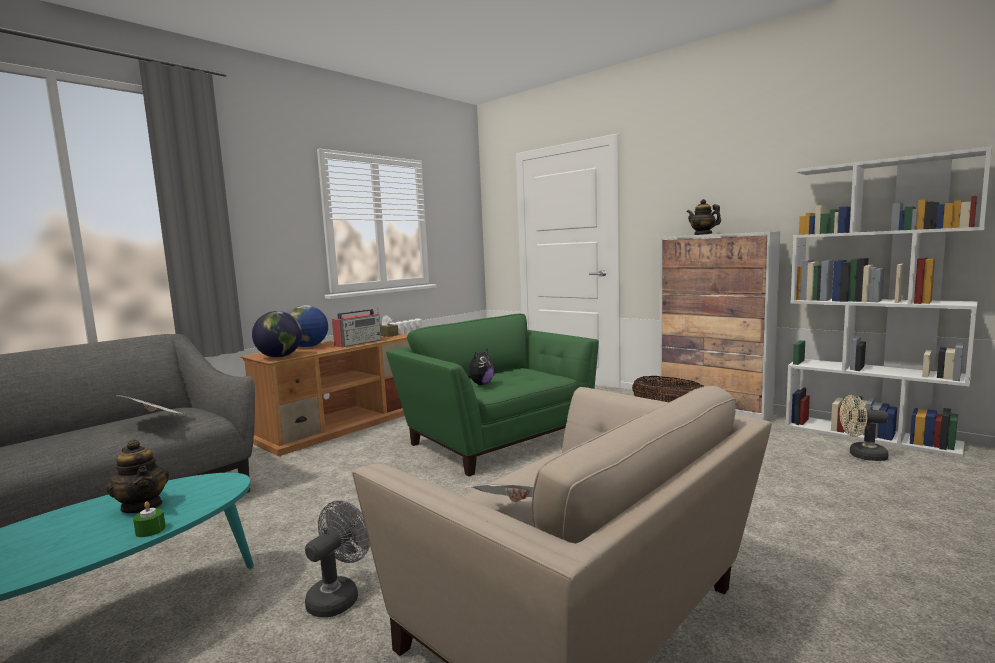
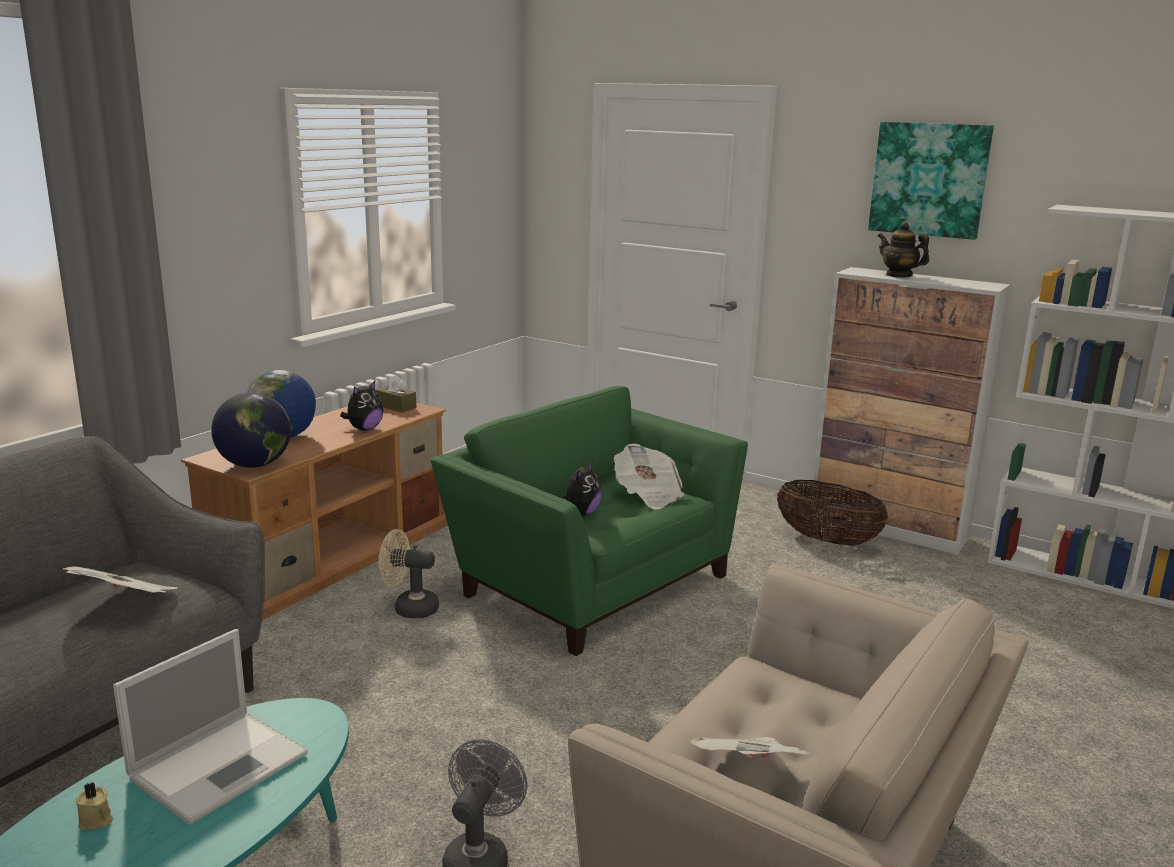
camera: 10 degrees left, 10 degrees up
(29, 535) = (96, 820): none -> beige candle
(143, 506) = (221, 764): teapot -> laptop
(150, 530) = (268, 805): green candle -> none
(359, 343) = (364, 429): radio -> plush toy
(530, 375) = (648, 495): none -> newspaper
(718, 172) = (929, 179): none -> picture
(861, 455) = (1086, 613): beige fan -> beige fan (409, 608)

